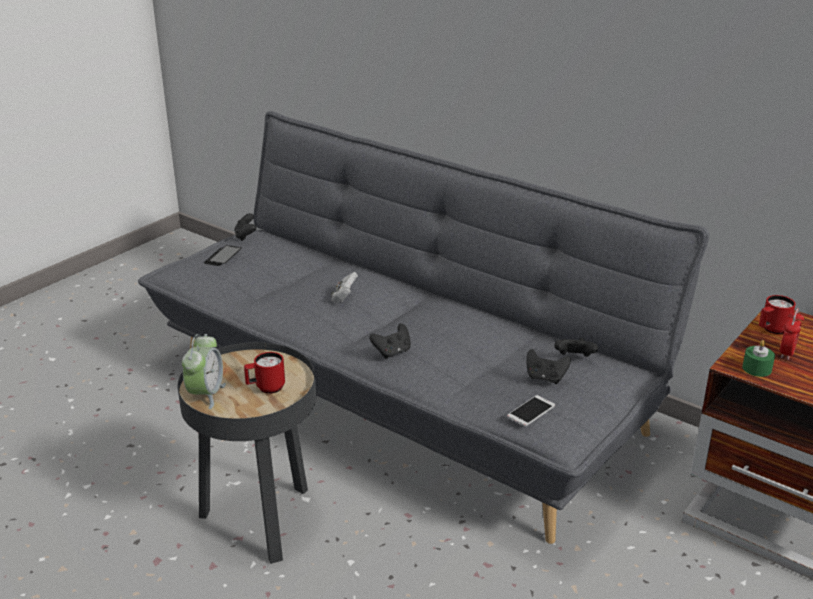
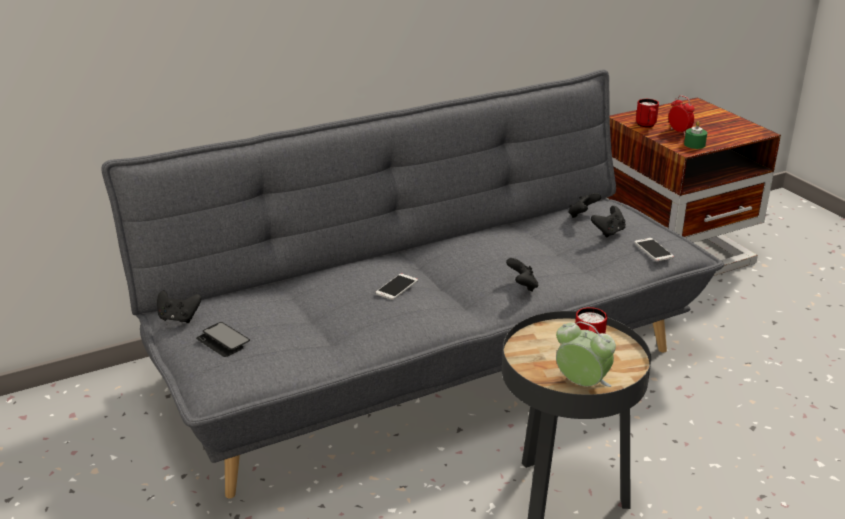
camera: 65 degrees left, 0 degrees up
(344, 297) = (396, 287): white game controller -> phone

